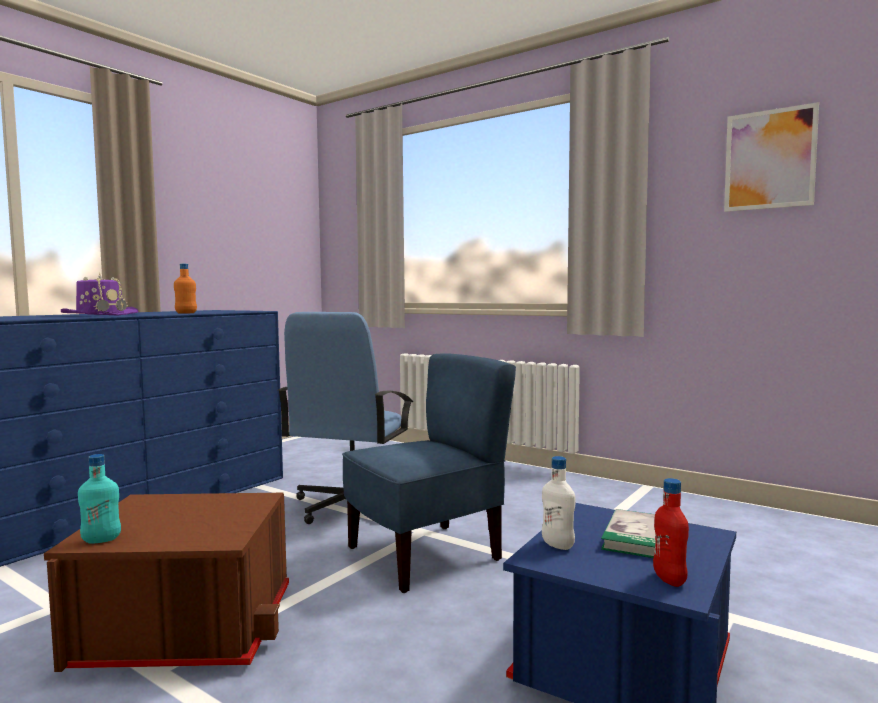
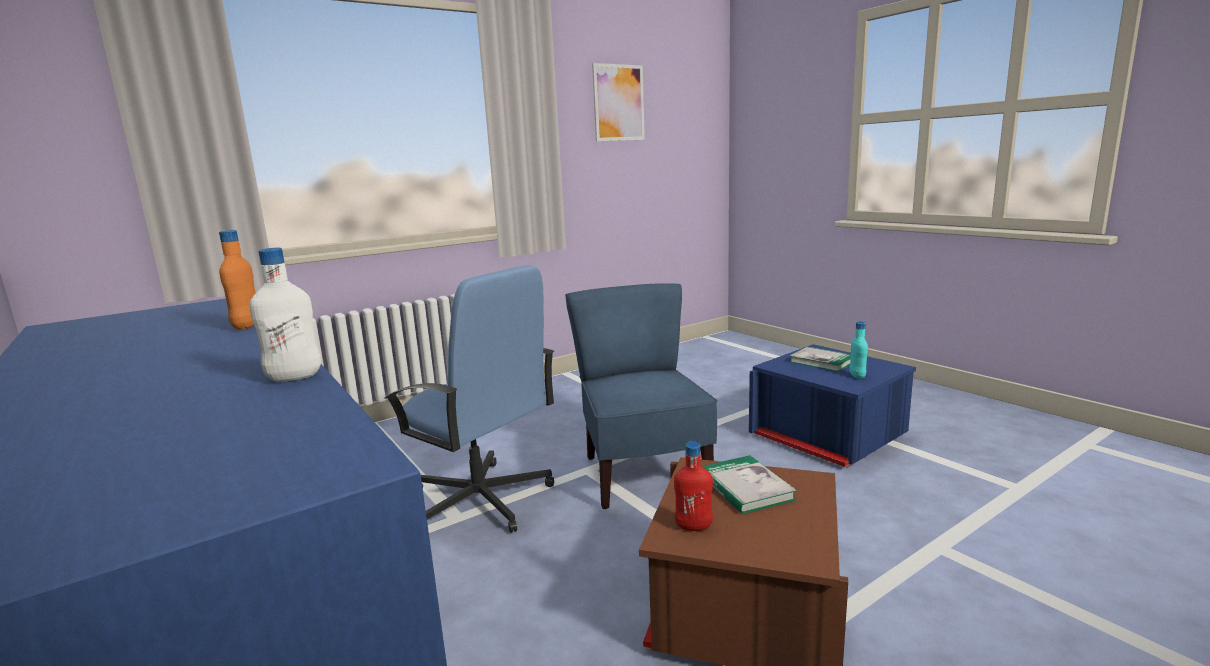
camera: 70 degrees left, 10 degrees up
(100, 315) = (179, 371): purple hat -> none
(101, 540) = (805, 546): turquoise bottle -> turquoise bottle (857, 376)
(216, 516) = (745, 487): none -> book
(558, 545) = (831, 379): white bottle -> white bottle (294, 377)
(669, 580) = (879, 366): red bottle -> red bottle (693, 527)

